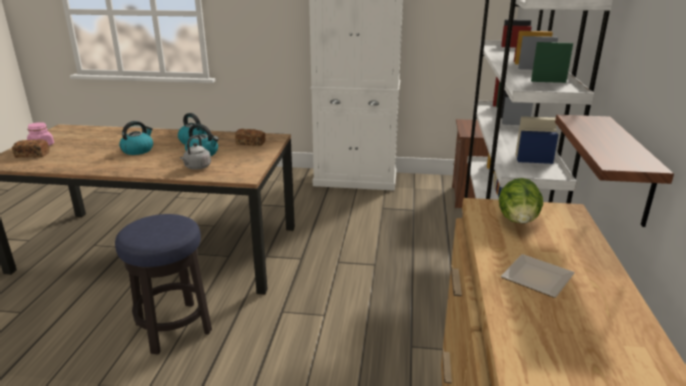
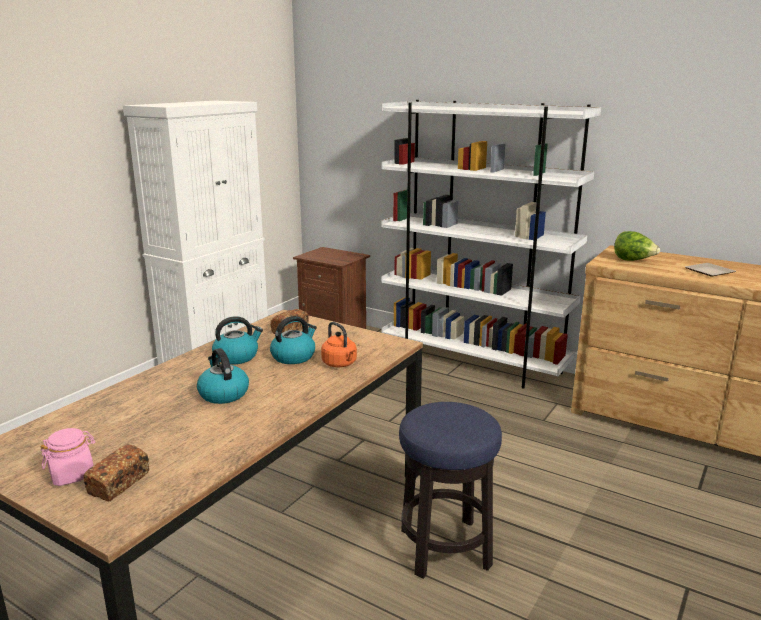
camera: 65 degrees left, 5 degrees down
(197, 167) = (340, 364): grey kettle -> orange kettle
(630, 171) = (657, 207): shelf -> none

